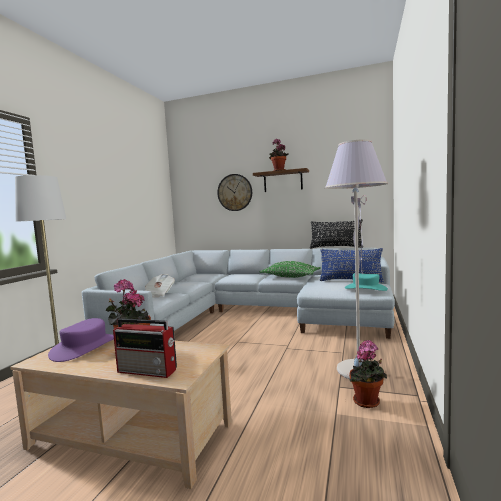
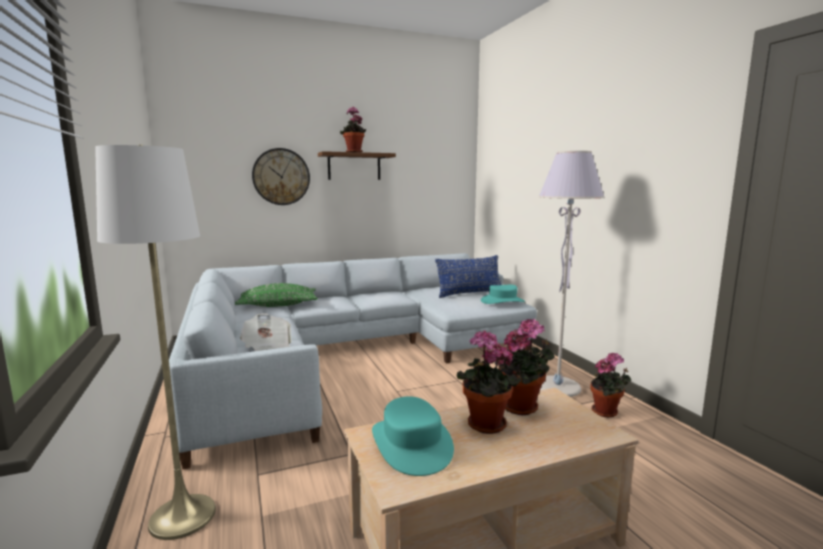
camera: 40 degrees left, 5 degrees up
(85, 347) = (412, 444): purple hat -> turquoise hat
(148, 370) = (563, 438): radio -> none
(176, 349) = (523, 407): none -> potted plant
(290, 277) = (391, 296): green pillow -> green pillow (278, 305)
(336, 247) = (423, 255): black pillow -> none

